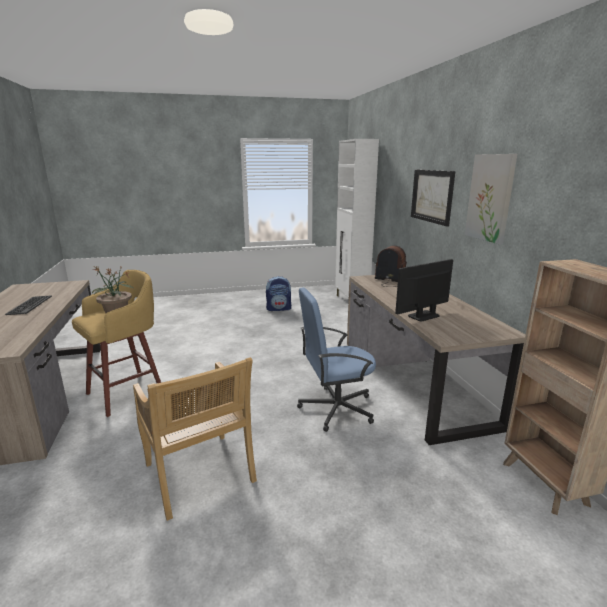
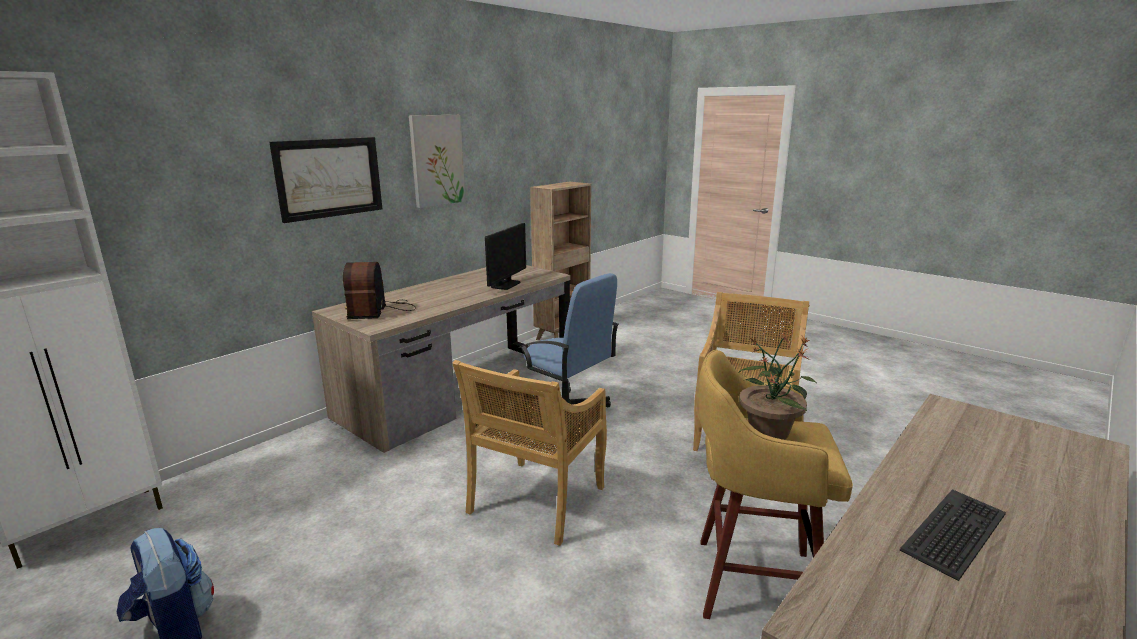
camera: 125 degrees left, 0 degrees up
(255, 367) = (536, 502): none -> beige chair
(423, 316) = (505, 285): monitor -> monitor turned 90 degrees counterclockwise

